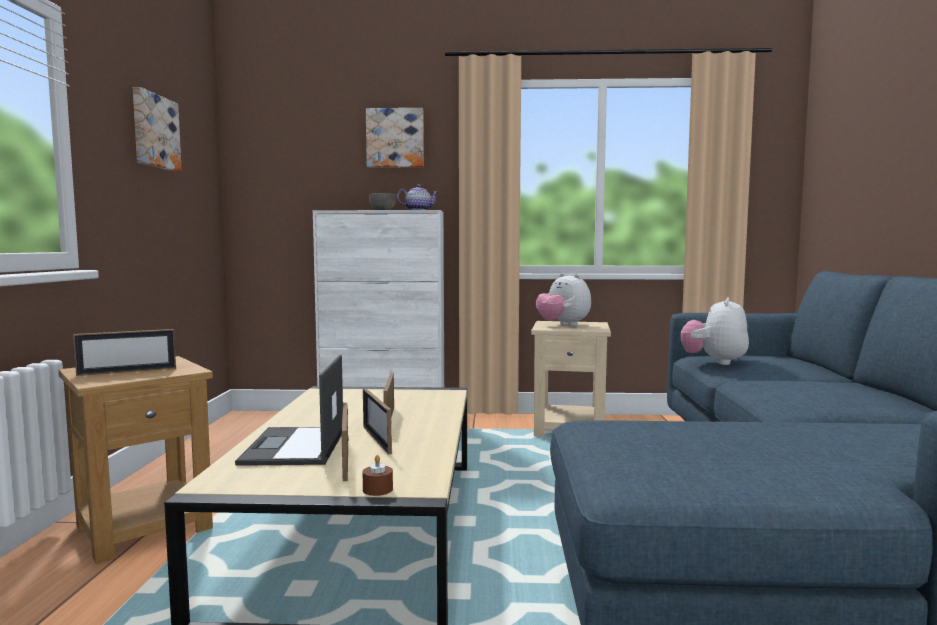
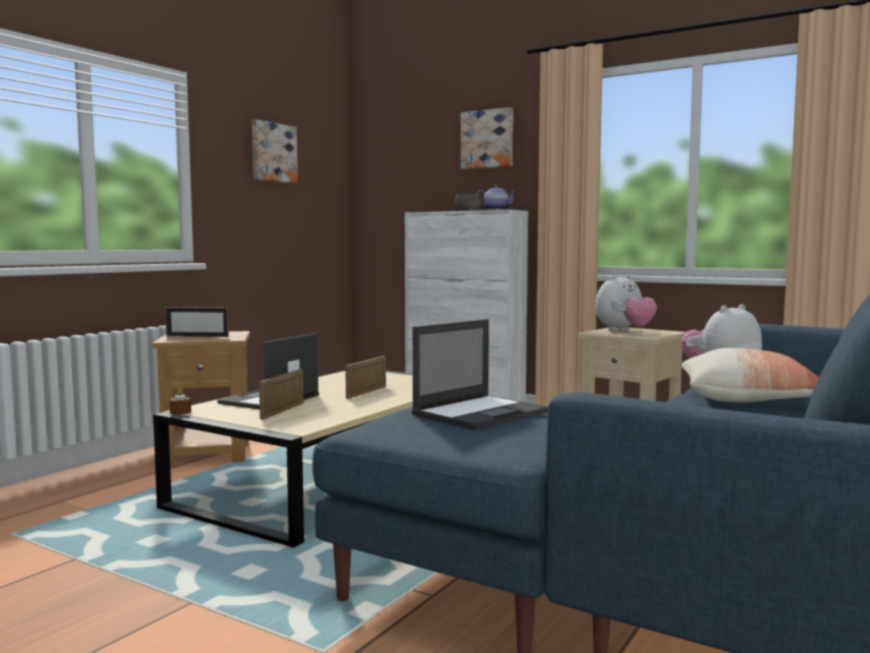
camera: 30 degrees right, 0 degrees up
(376, 440) = (328, 402): picture frame -> none
(377, 489) = (270, 426): brown candle -> brown candle (180, 412)
(563, 325) = (624, 331): plush toy -> plush toy turned 120 degrees counterclockwise
(680, 436) = (481, 413): none -> laptop
(804, 384) = (749, 400): none -> pillow

